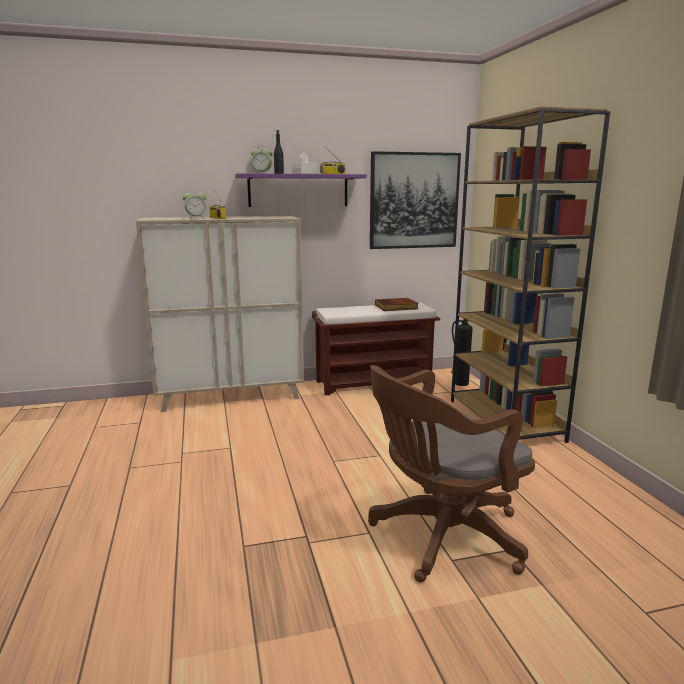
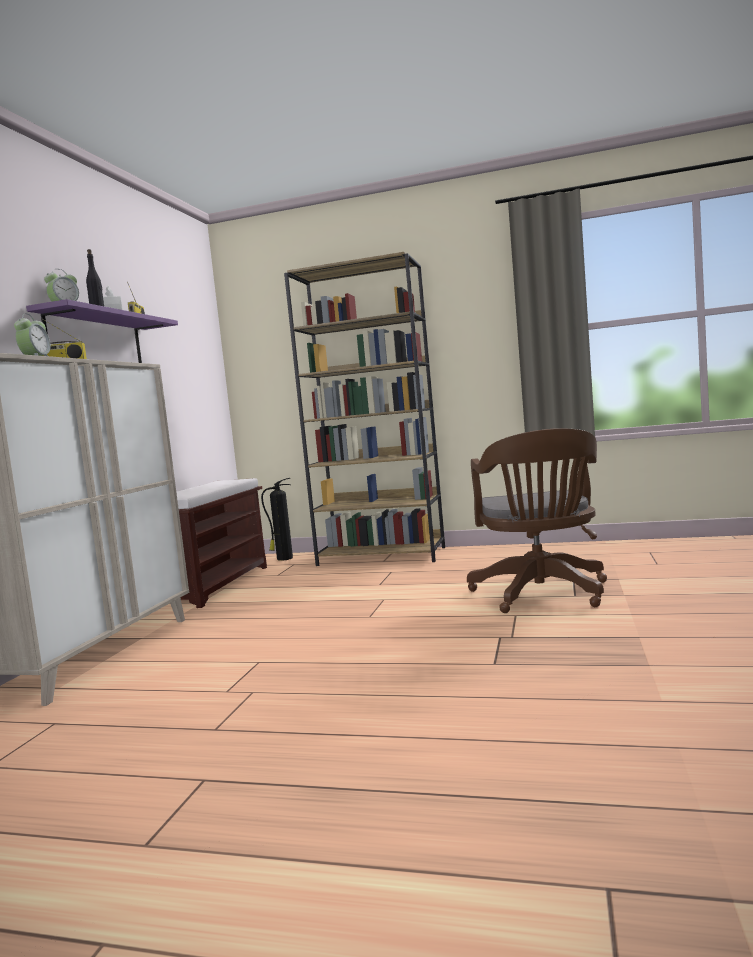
camera: 60 degrees left, 10 degrees down
(396, 307) = (214, 484): book -> none
(414, 201) = (189, 361): picture -> none

